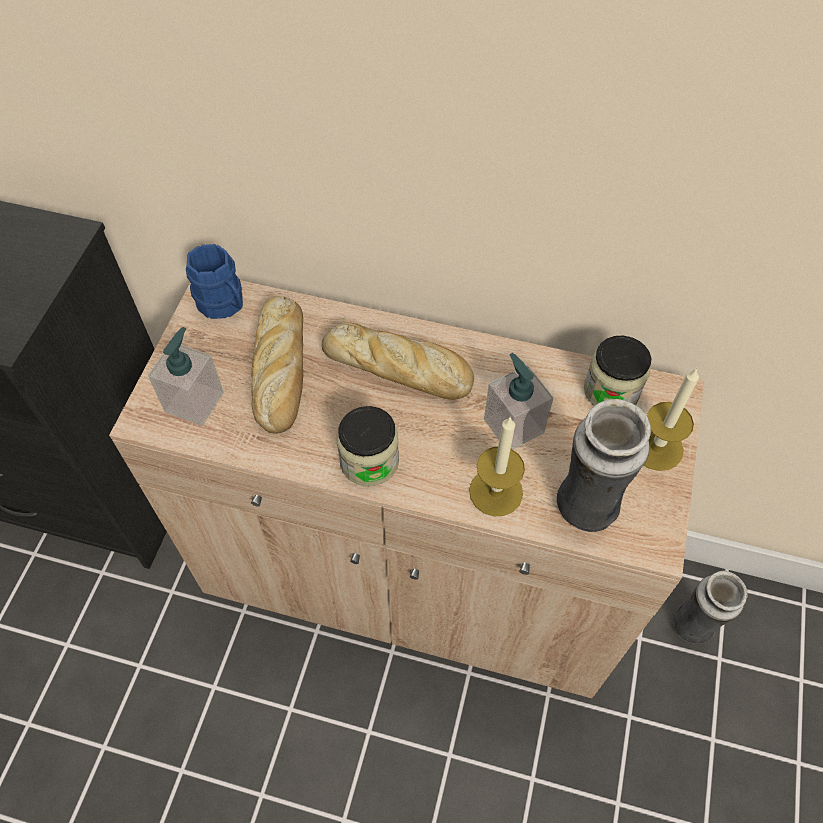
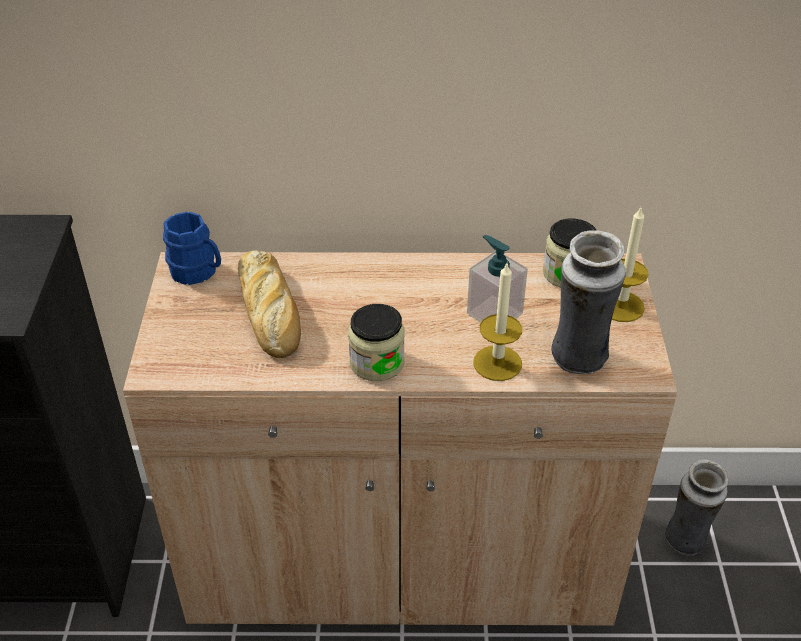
camera: 15 degrees left, 15 degrees down
(194, 402) = (197, 349): soap dispenser -> none
(400, 369) = (378, 291): bread -> none

